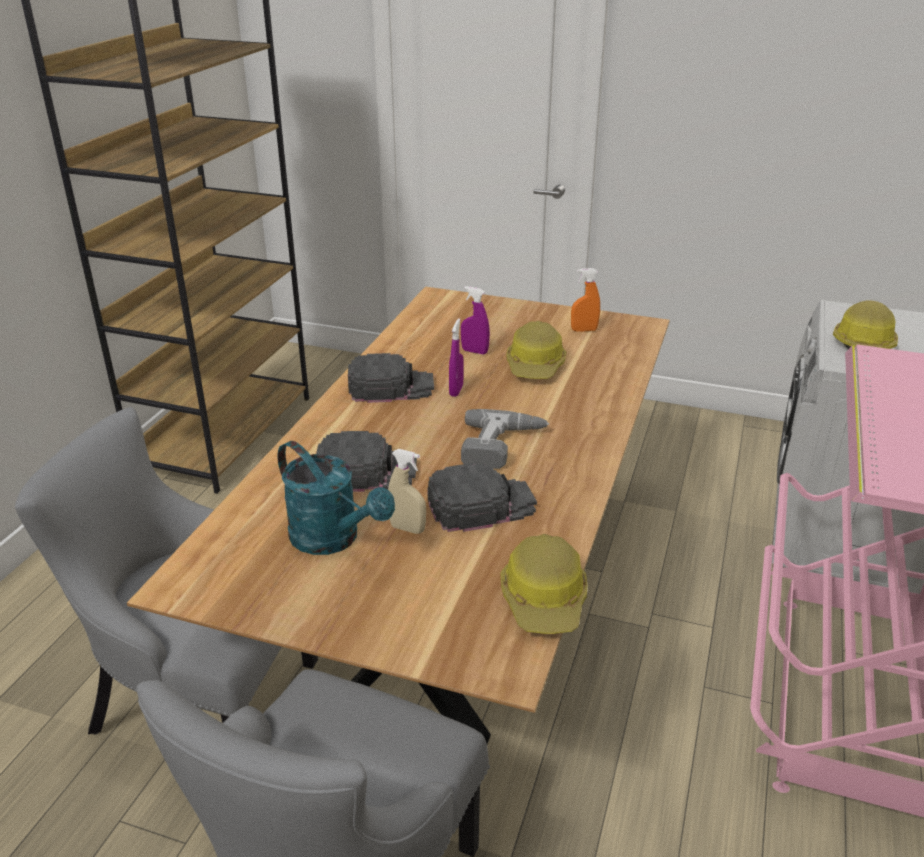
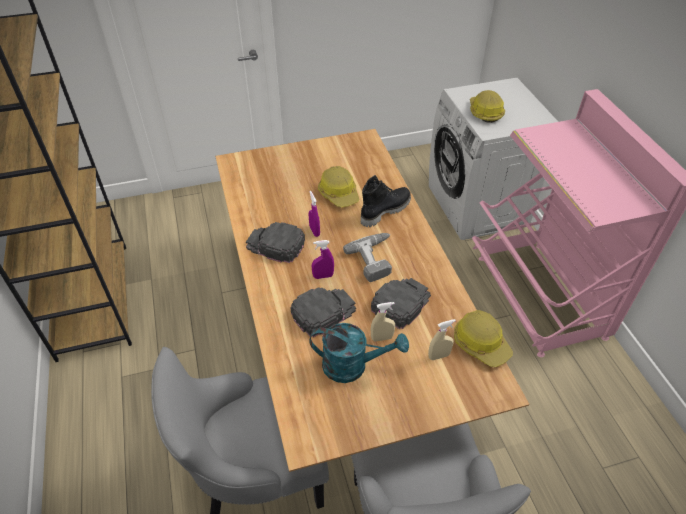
camera: 35 degrees left, 15 degrees up
(390, 386) = (275, 245): black cap -> black cap turned 120 degrees counterclockwise
(462, 584) = (439, 356): none -> beige spray bottle
(474, 351) = (296, 197): purple spray bottle -> purple spray bottle (323, 276)
(578, 403) = (384, 210): none -> black boot
(584, 330) = (339, 155): orange spray bottle -> none

